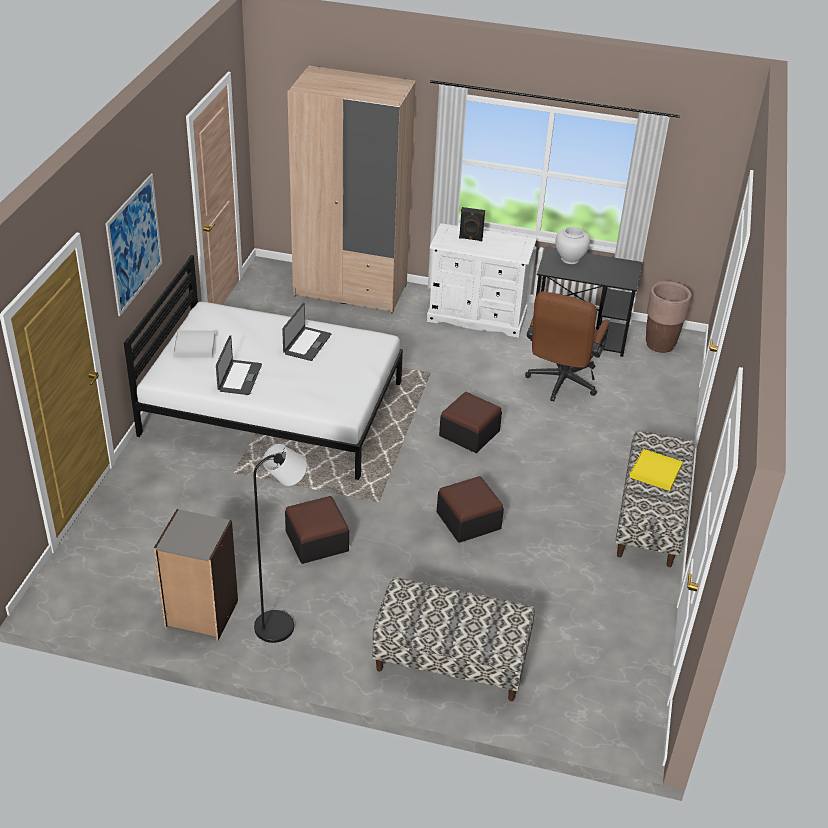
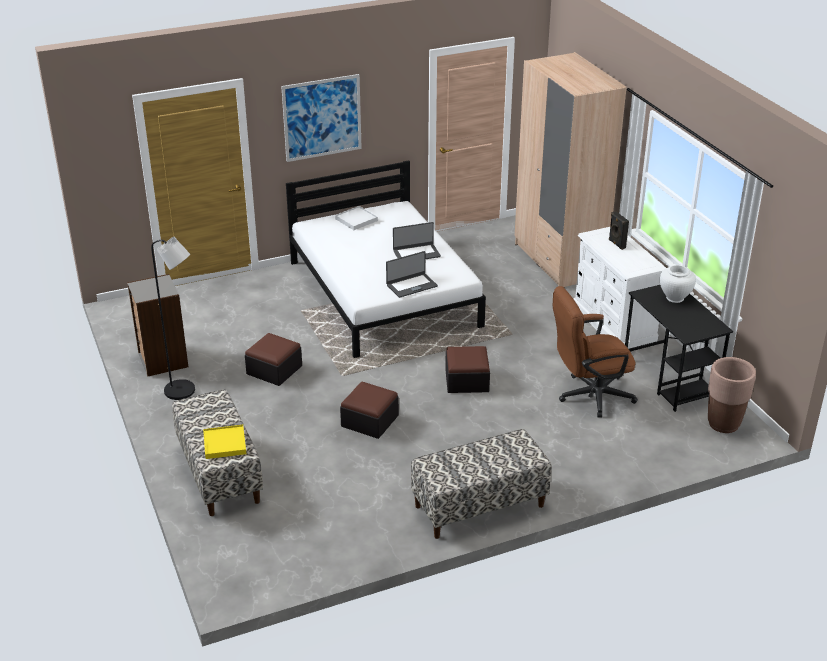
camera: 55 degrees right, 5 degrees down
(239, 378) = (345, 248): laptop -> laptop (411, 285)
(655, 471) = (482, 457): yellow tray -> yellow tray (225, 444)

